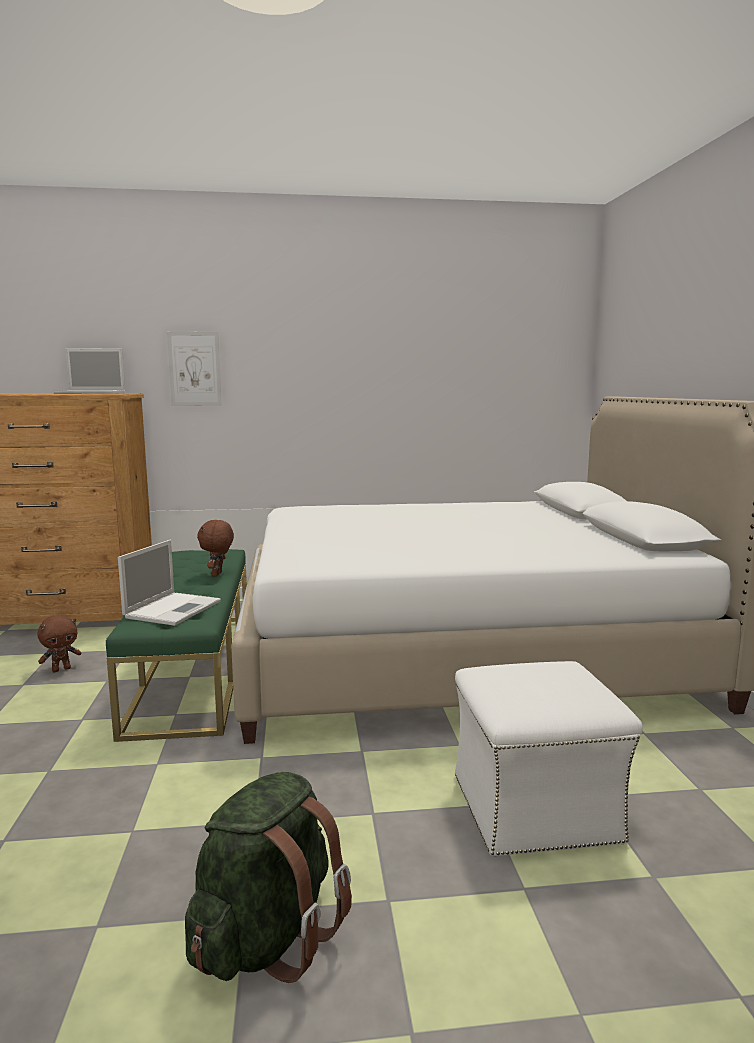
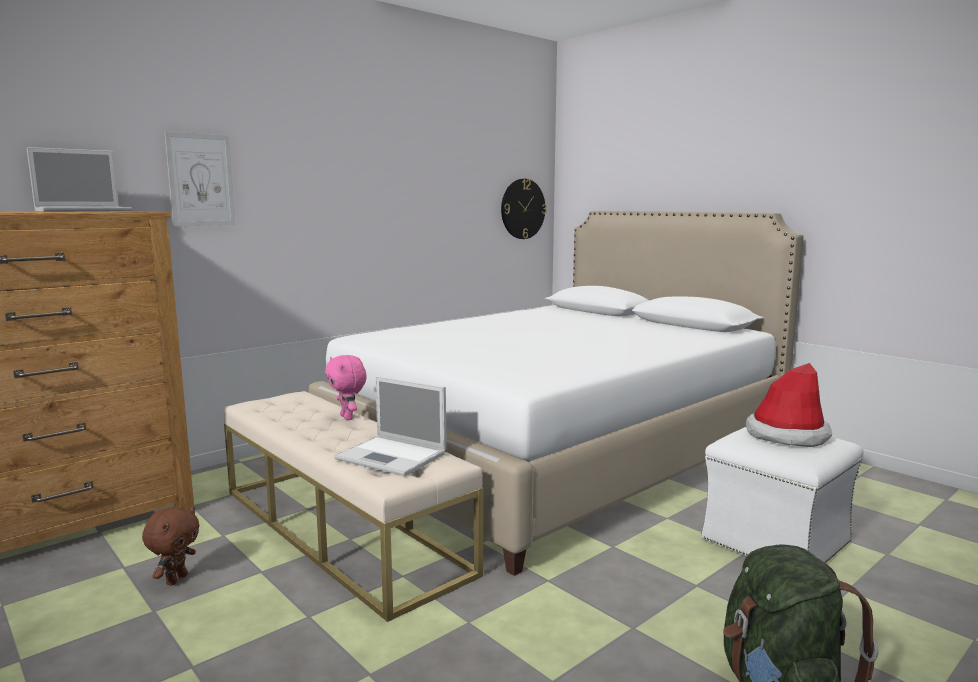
camera: 35 degrees left, 0 degrees up
(174, 609) = (393, 456): laptop -> laptop turned 135 degrees clockwise
(195, 668) = (341, 530): green bench -> beige bench
(218, 574) = (348, 417): brown plush toy -> pink plush toy
(544, 394) = (522, 209): none -> wall clock
(554, 681) = (787, 435): none -> hat

